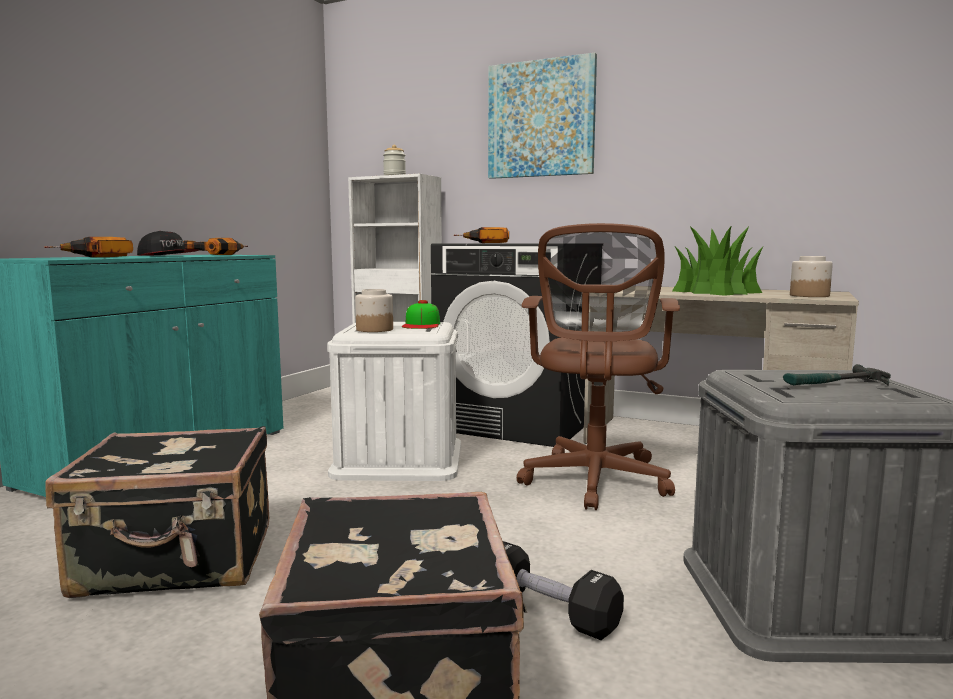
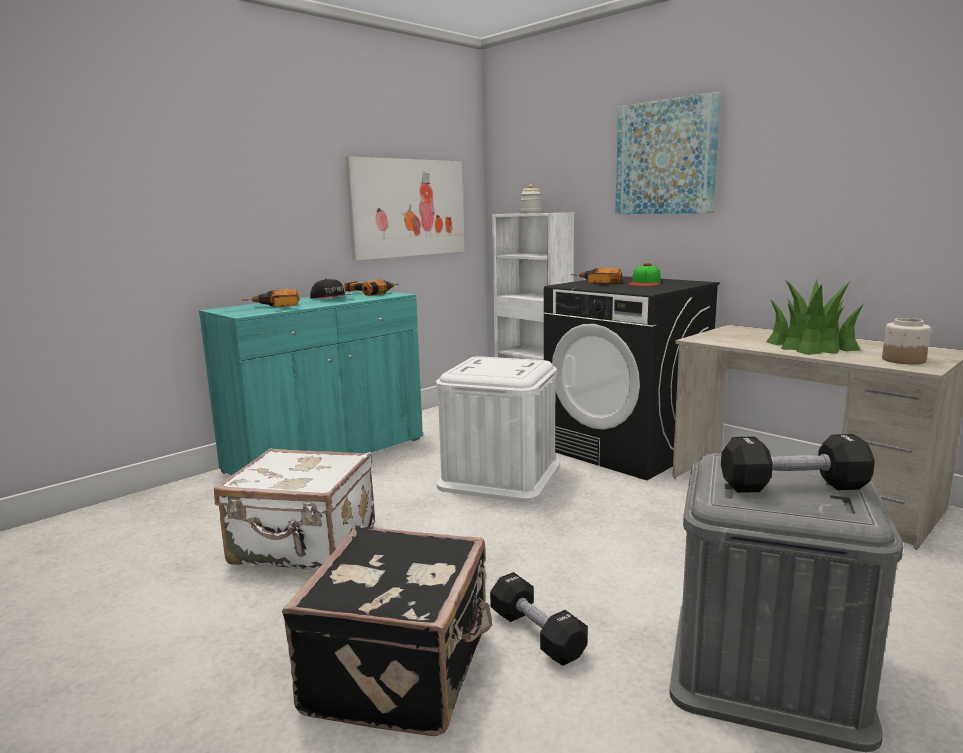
camera: 20 degrees right, 5 degrees up
(178, 561) = (304, 546): black suitcase -> white suitcase
(249, 164) = (408, 208): none -> picture
(374, 330) = (475, 370): jar -> none
(422, 324) = (520, 365): cap -> cap (645, 283)
(595, 482) = (655, 521): brown office chair -> none
(836, 384) = (793, 486): hammer -> black dumbbell

